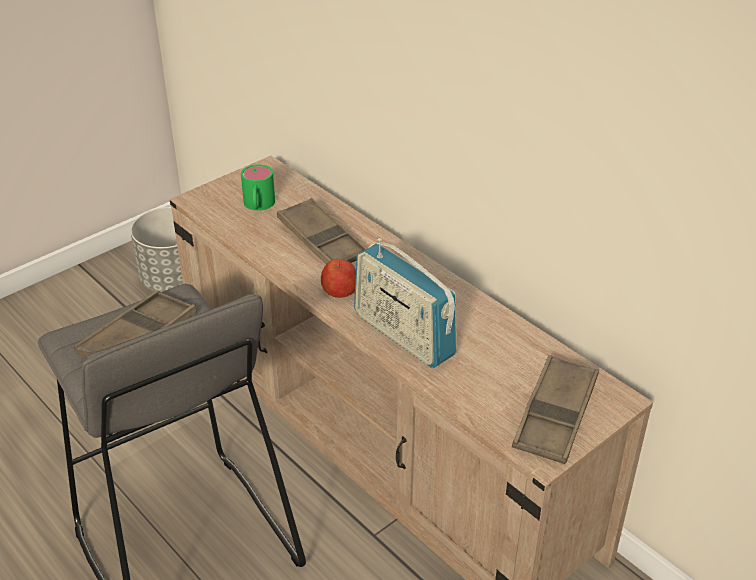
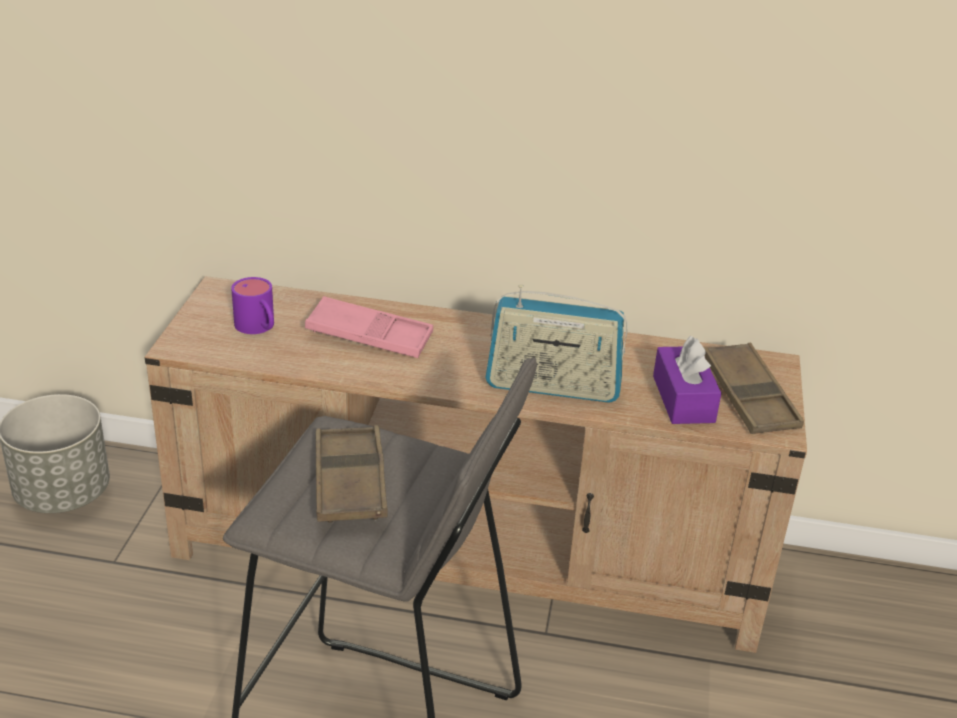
camera: 40 degrees left, 5 degrees down
(258, 206) = (258, 328): green mug -> purple mug
(322, 240) = (369, 336): brown tray -> pink tray
(340, 291) = (447, 373): apple -> none
(494, 392) = (683, 399): none -> purple tissue box

